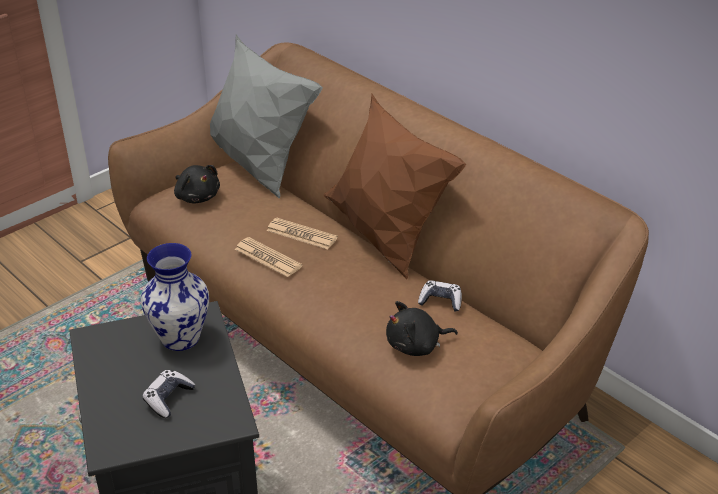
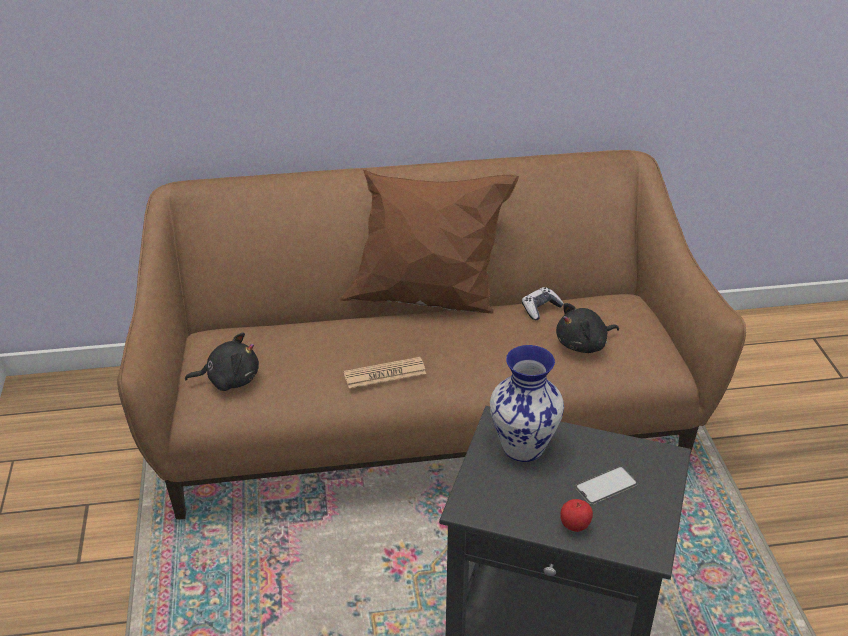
camera: 55 degrees left, 0 degrees up
(107, 398) = (574, 526): none -> apple
(168, 399) = (606, 485): game controller -> phone
(259, 167) = (229, 323): grey pillow -> none
(301, 234) = (371, 340): newspaper -> none
(416, 345) = (584, 344): black plush toy -> black plush toy turned 45 degrees clockwise

